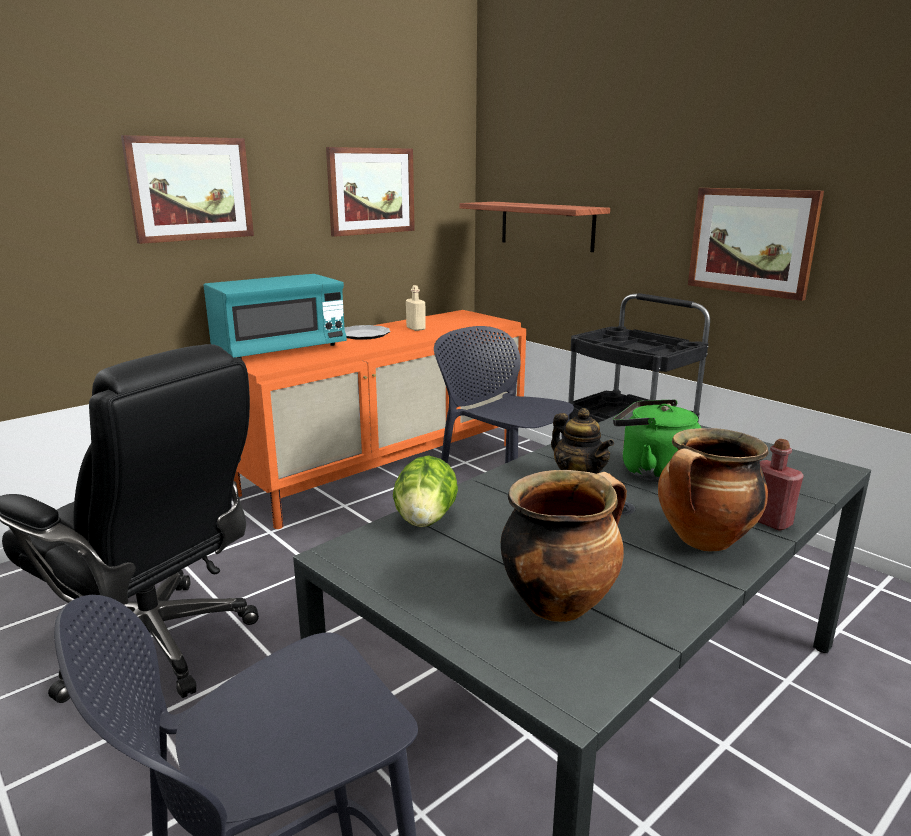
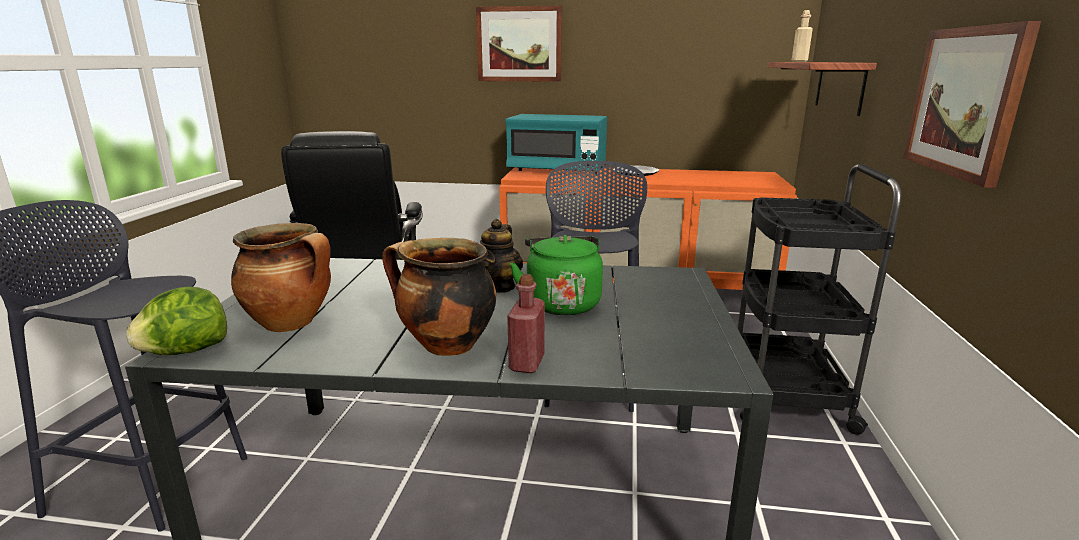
camera: 50 degrees right, 0 degrees up
(371, 191) = (678, 49): picture -> none
(416, 328) = (686, 176): beige bottle -> beige bottle (799, 61)
(426, 520) = (369, 267): lettuce -> lettuce (186, 351)

